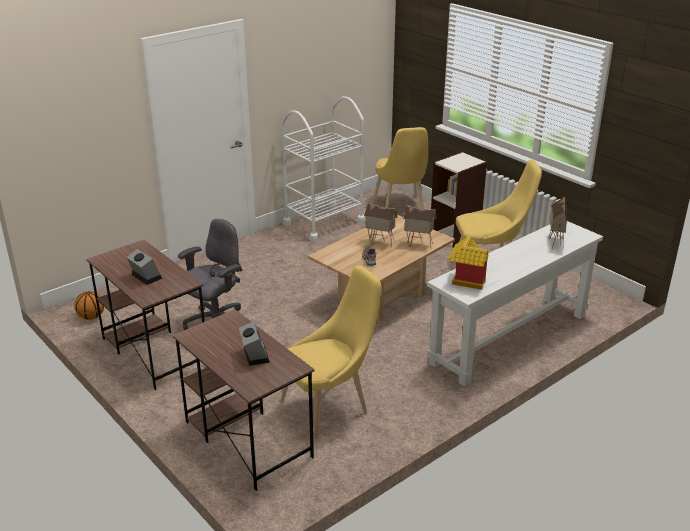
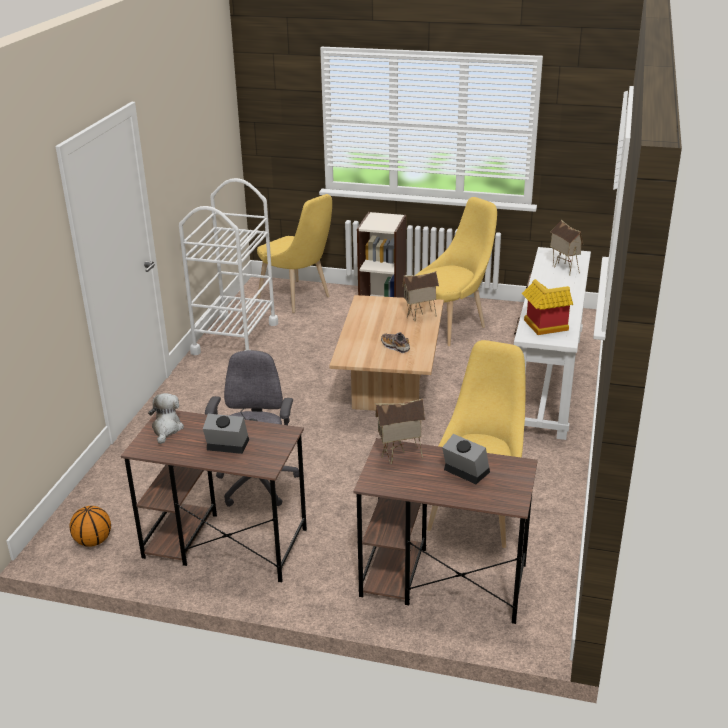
camera: 35 degrees left, 0 degrees up
(129, 253) = (166, 429): none -> plush toy
(380, 243) = (382, 327): toy house -> toy house (400, 457)

